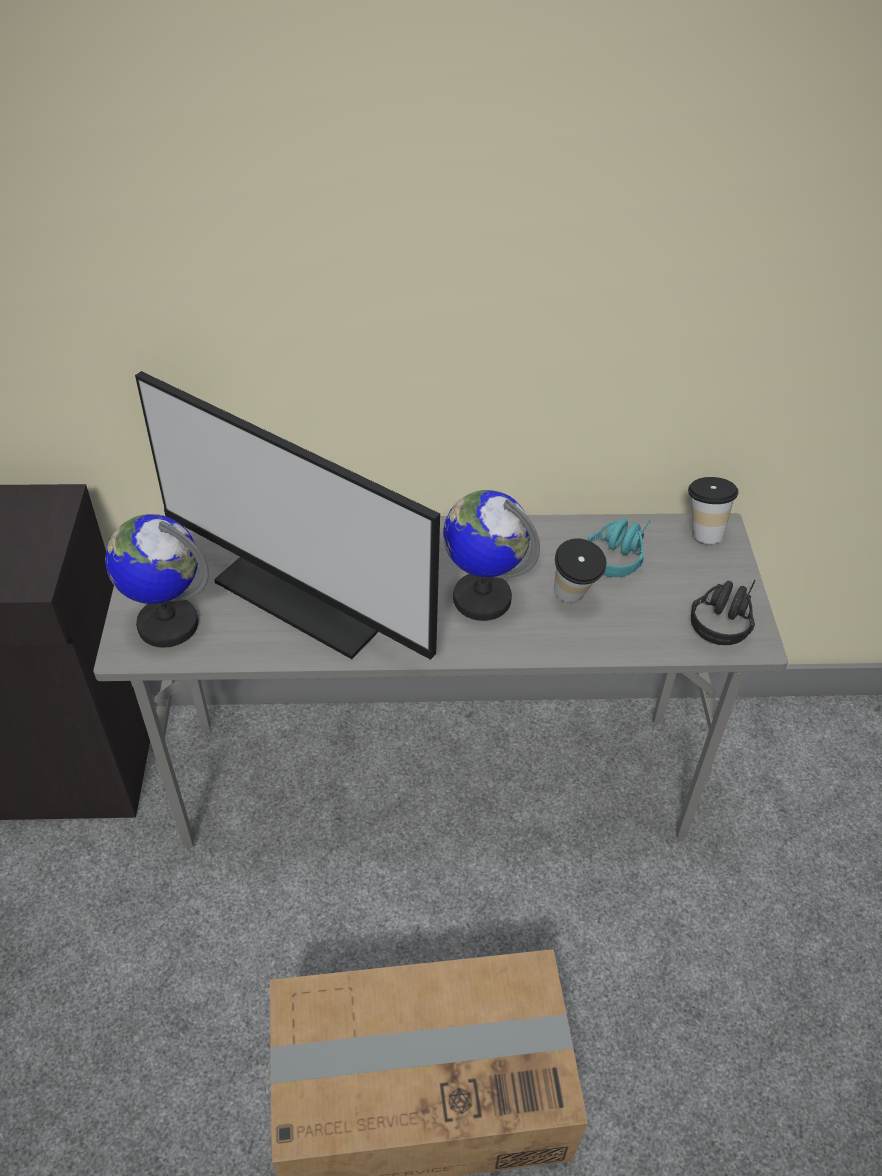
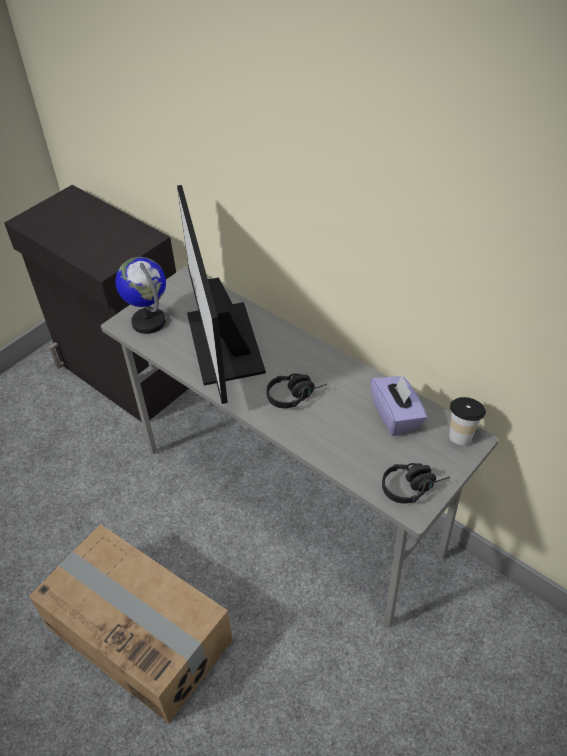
camera: 45 degrees right, 0 degrees up
(482, 598) = (296, 395): globe -> black headphones
(573, 599) = (341, 424): cup -> none
(618, 552) = (396, 416): turquoise headphones -> purple tissue box

